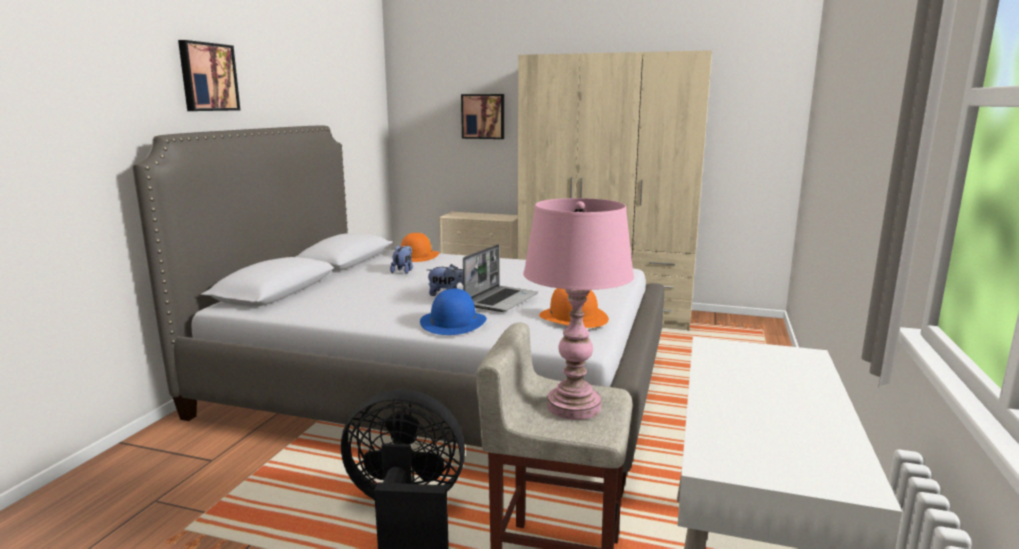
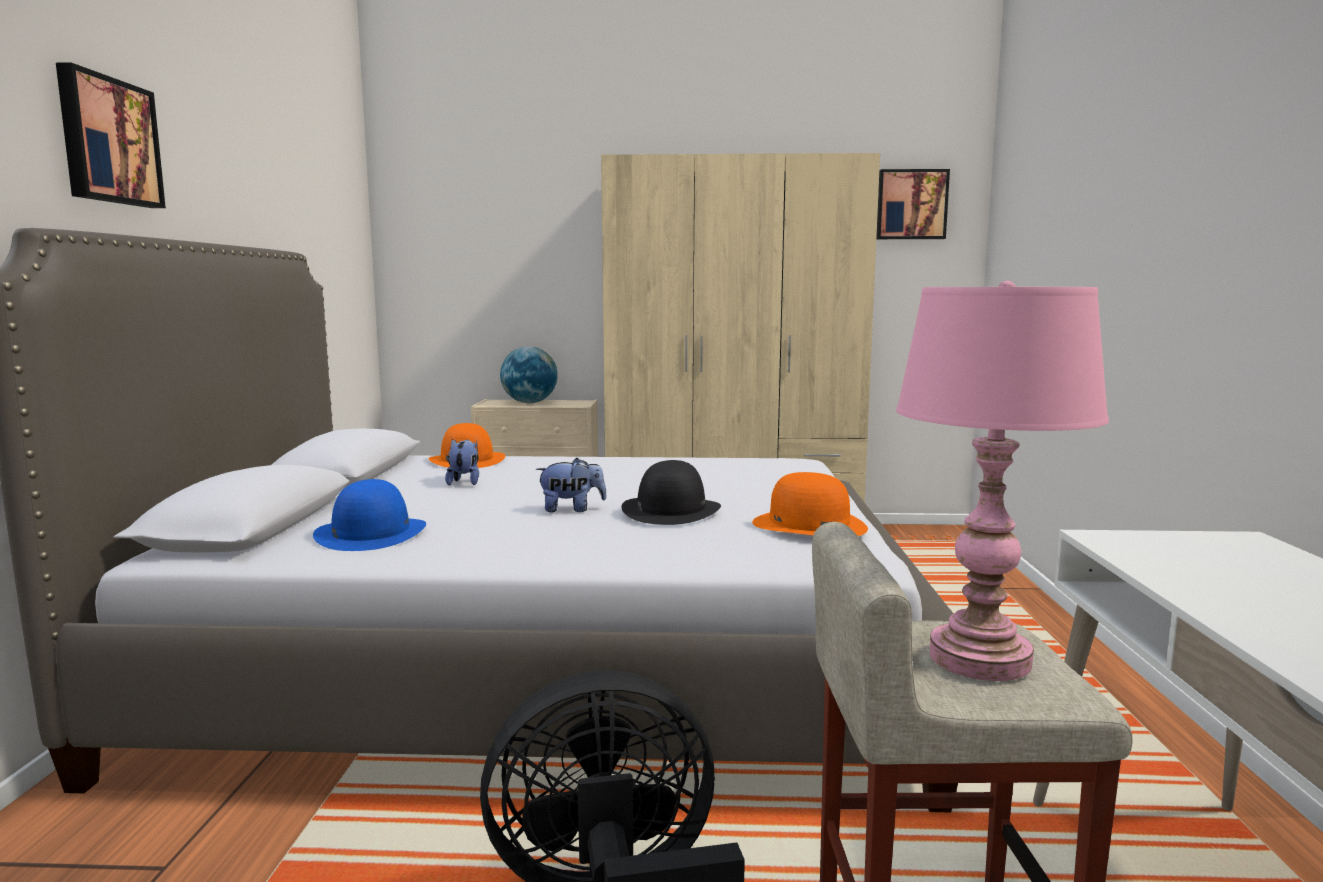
camera: 15 degrees left, 5 degrees down
(453, 322) = (623, 548): blue hat -> blue hat (371, 533)
(477, 216) = (529, 403): none -> globe
(483, 116) = (531, 254): picture -> picture (911, 205)
(501, 300) = (671, 510): laptop -> black hat

